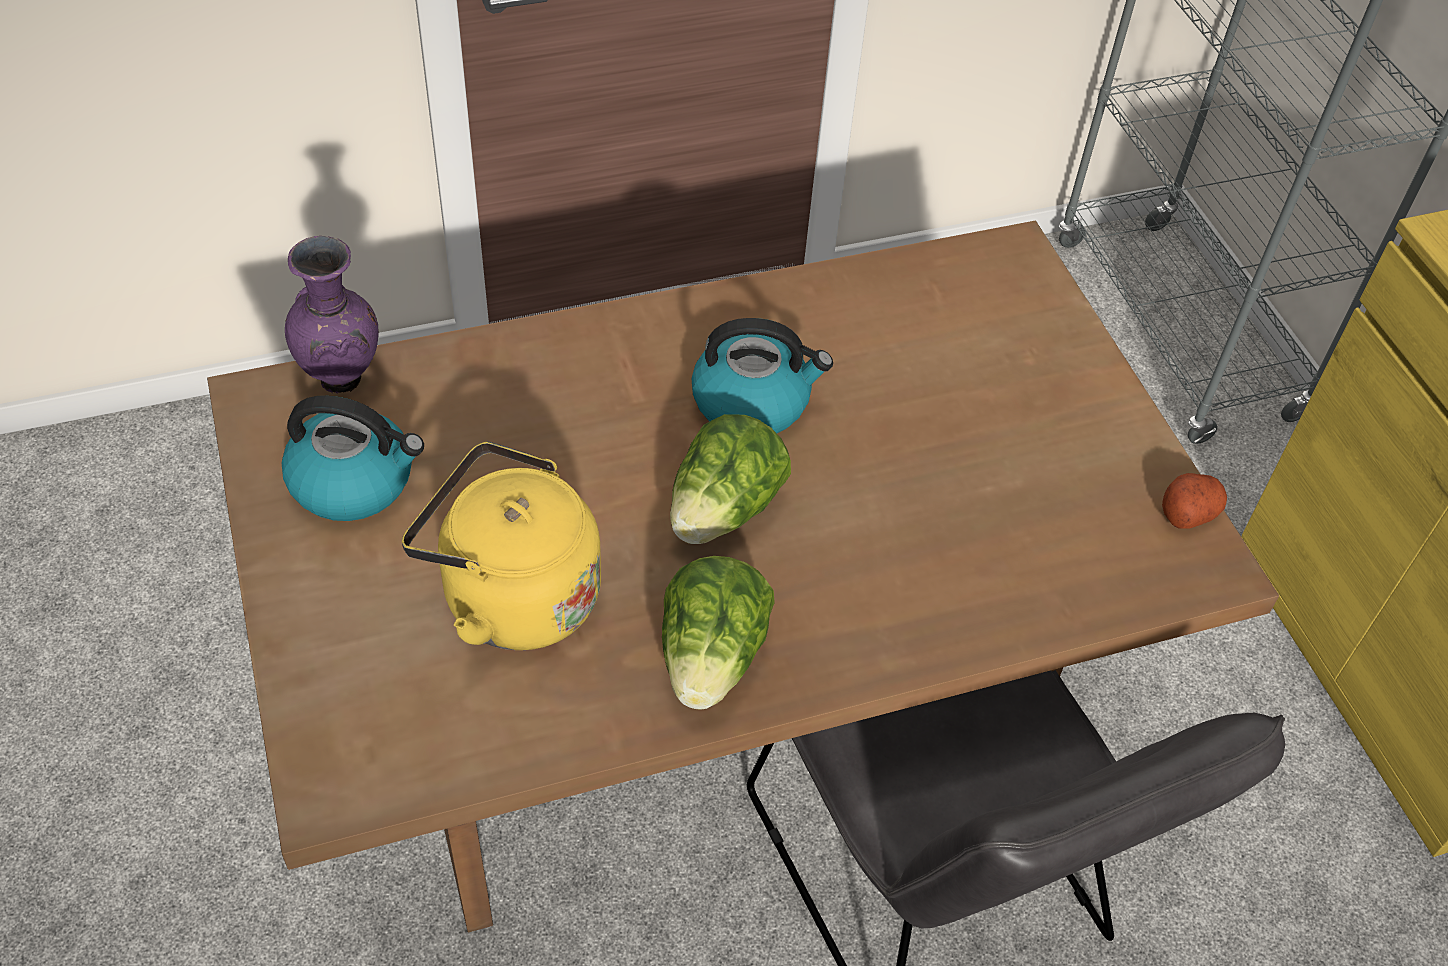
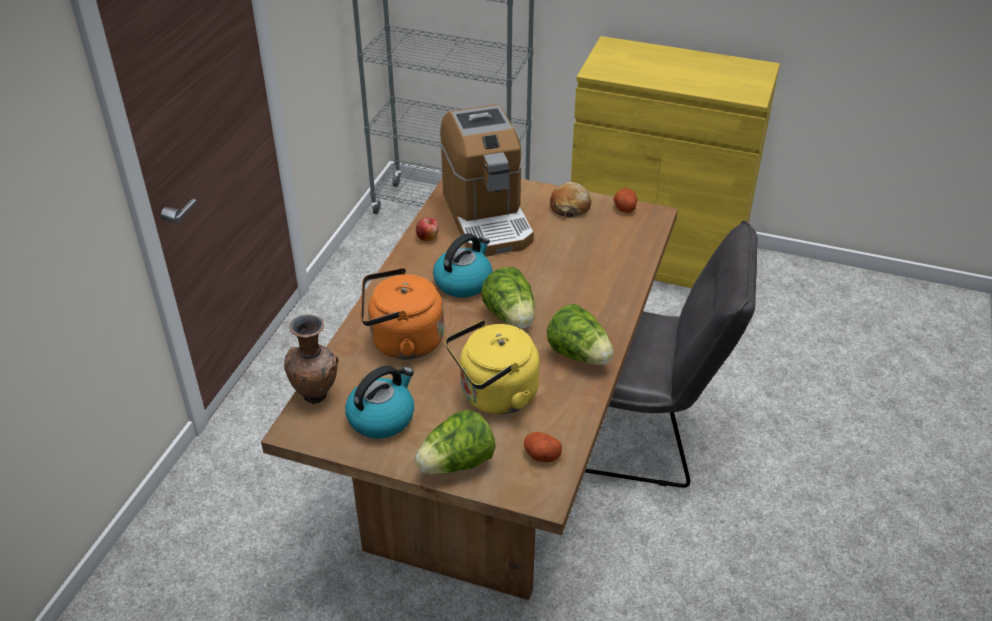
camera: 50 degrees left, 10 degrees down
(320, 632) = (457, 464): none -> lettuce
(344, 381) = (317, 395): purple vase -> brown vase
(422, 736) = (541, 454): none -> potato
(541, 409) = (402, 342): none -> orange kettle
(819, 297) = (427, 237): none -> apple
(946, 341) = (487, 218): none -> coffee machine
(1099, 433) = (570, 207): none -> bread

